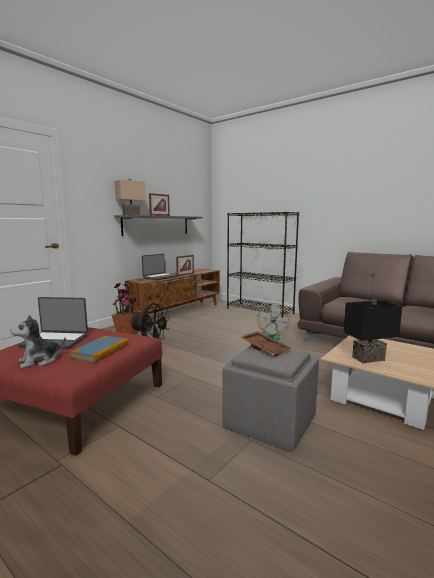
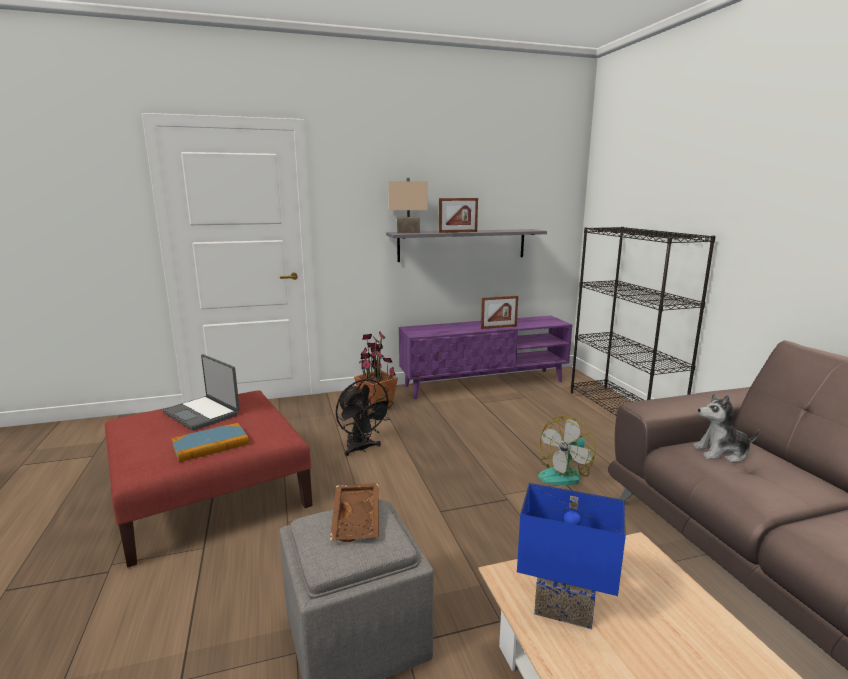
camera: 35 degrees right, 5 degrees up
(39, 361) = (148, 440): plush toy -> plush toy (721, 453)
(159, 277) = (453, 327): laptop -> none
(177, 312) = (484, 383): brown tv stand -> purple tv stand
(367, 358) = (565, 606): black table lamp -> blue table lamp

